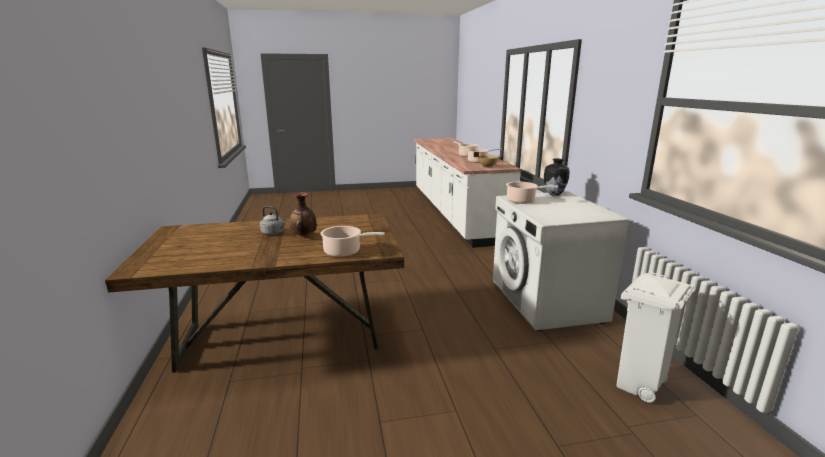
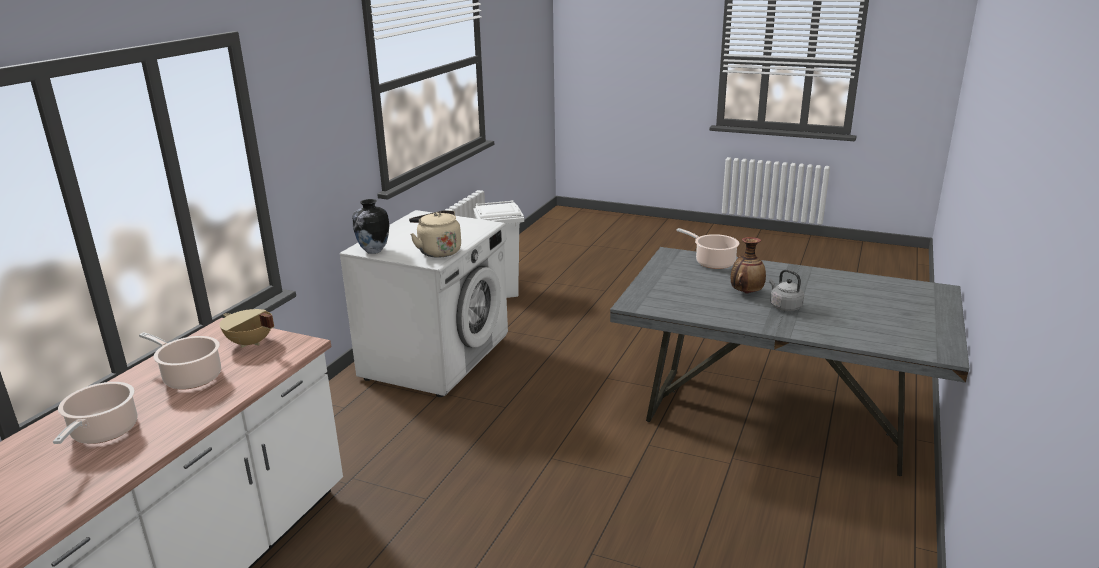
camera: 145 degrees left, 5 degrees up
(281, 338) = (776, 420): brown dining table -> grey dining table
(522, 201) = (438, 251): cooking pot -> beige kettle

